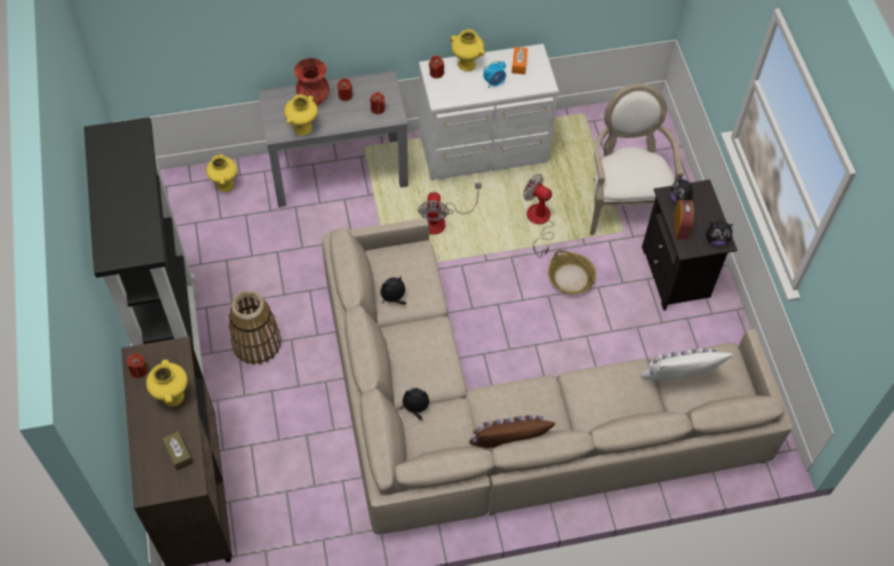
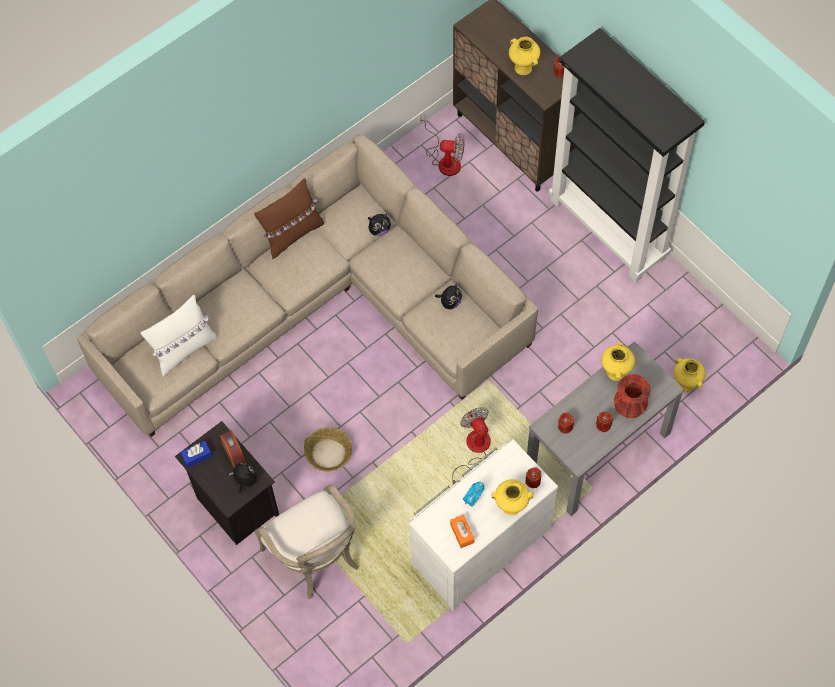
camera: 155 degrees right, 5 degrees up
(178, 453) = (490, 37): brown tissue box -> none
(256, 343) = (552, 264): basket -> none
(539, 222) = (385, 494): fan -> fan (445, 160)
(716, 240) = (197, 456): plush toy -> blue tissue box

